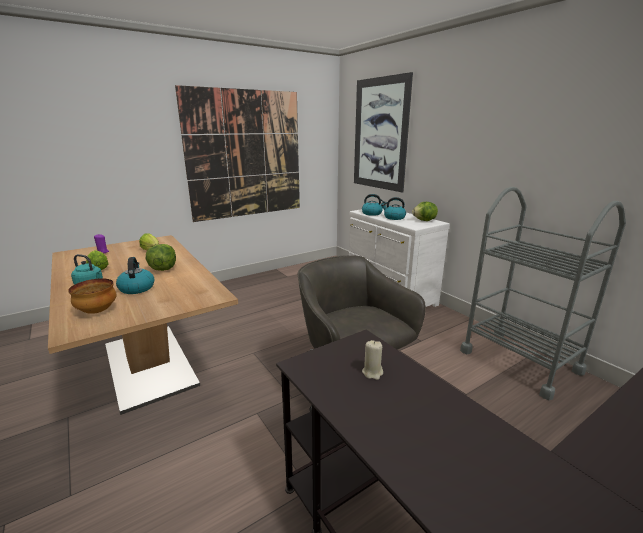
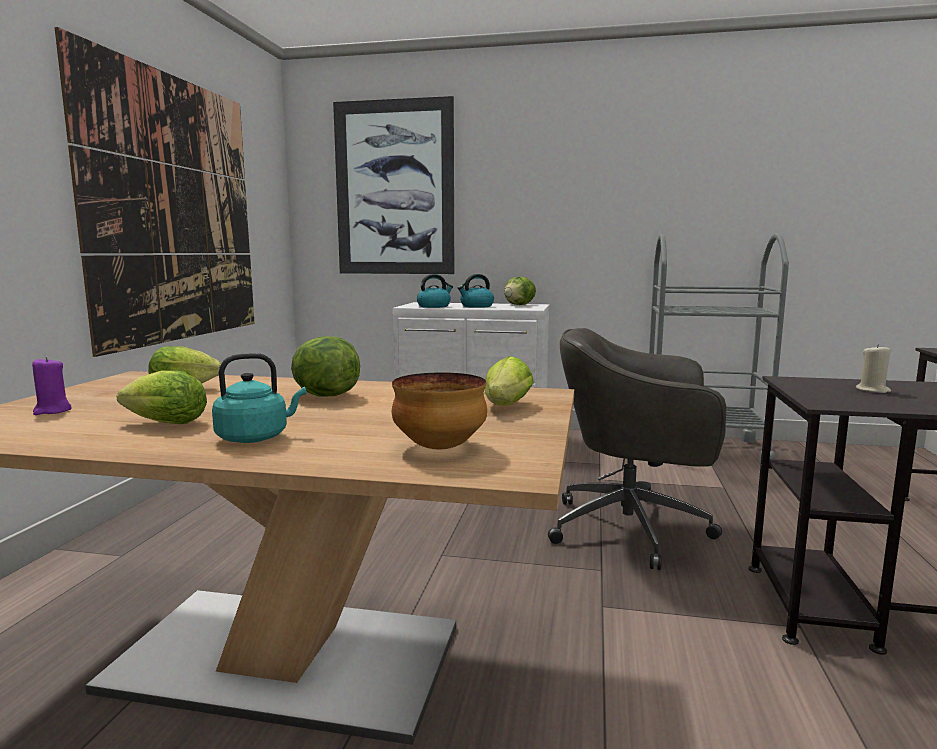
camera: 45 degrees left, 10 degrees down
(136, 288) = (381, 417): kettle -> none
(177, 299) = (505, 407): none -> lettuce

